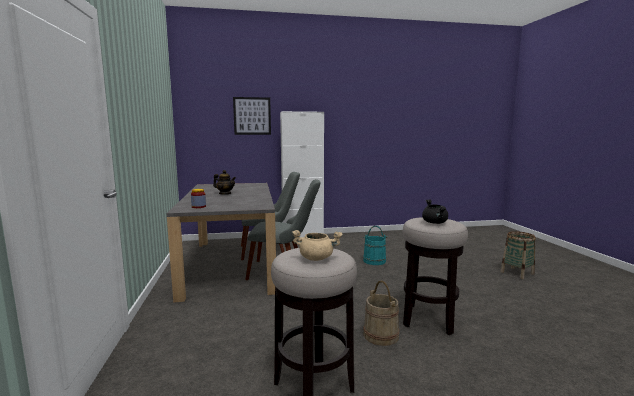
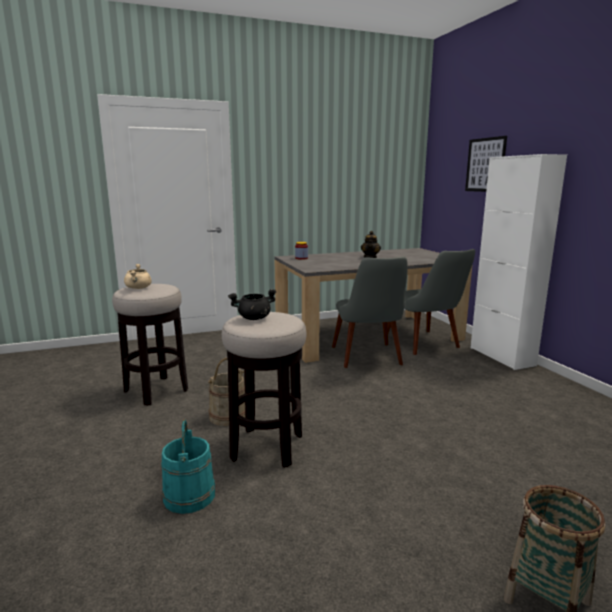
camera: 80 degrees right, 5 degrees up
(374, 261) = (453, 411): turquoise bucket -> turquoise bucket (189, 496)

